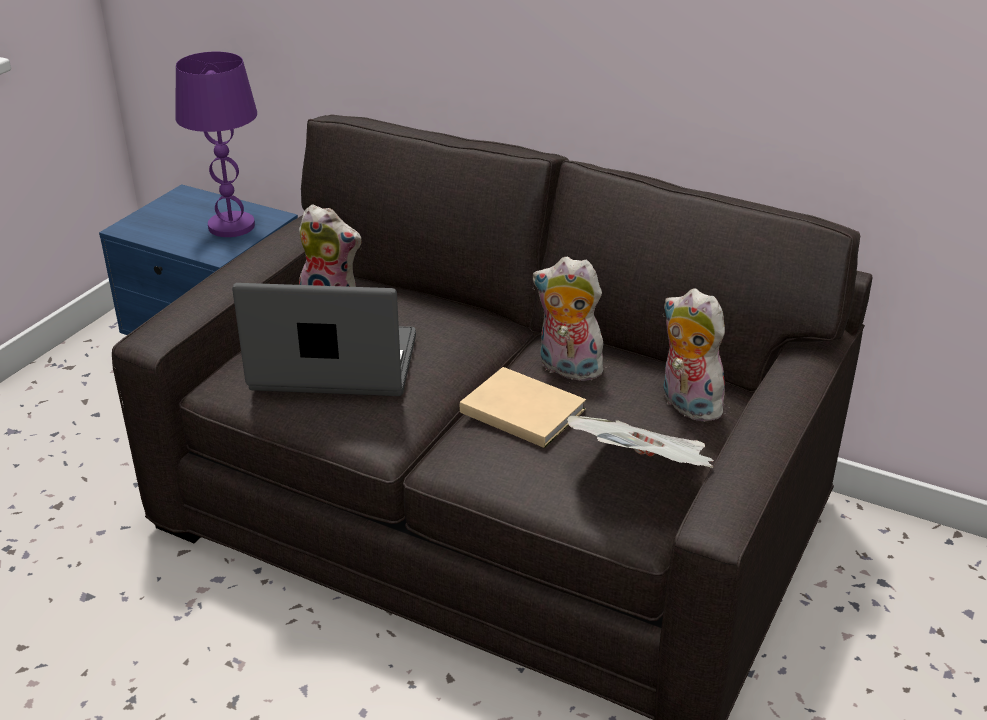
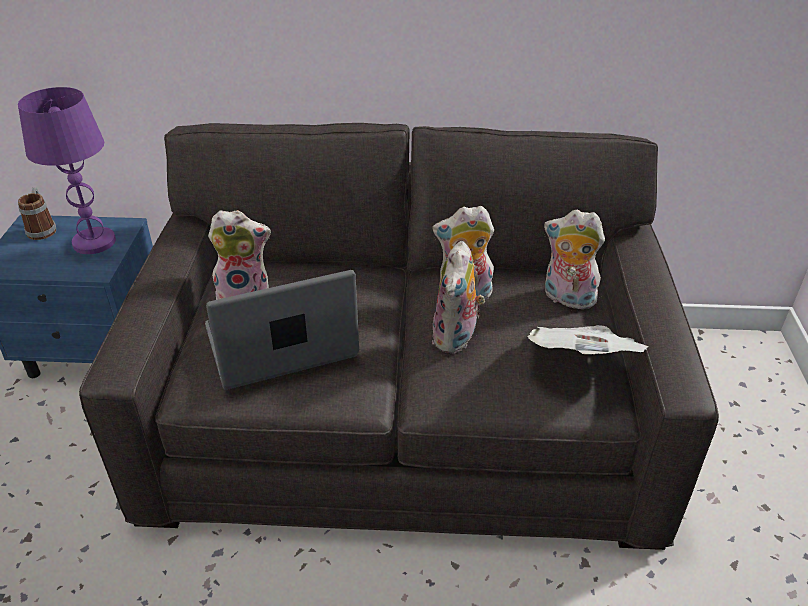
camera: 25 degrees left, 5 degrees up
(192, 202) = (42, 229): none -> mug
(521, 409) = (456, 338): beige book -> plush toy

